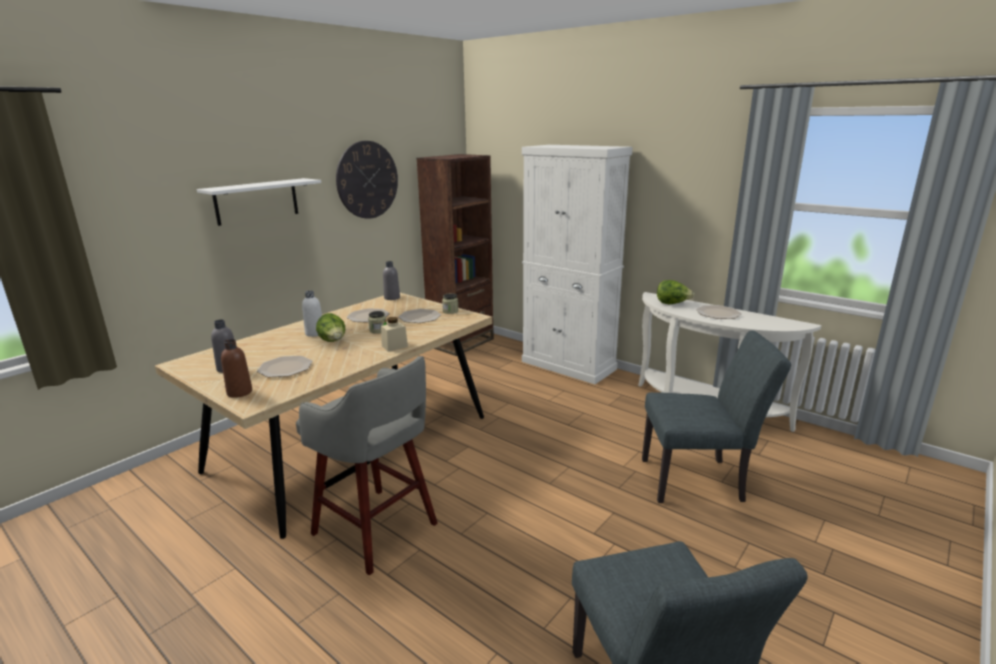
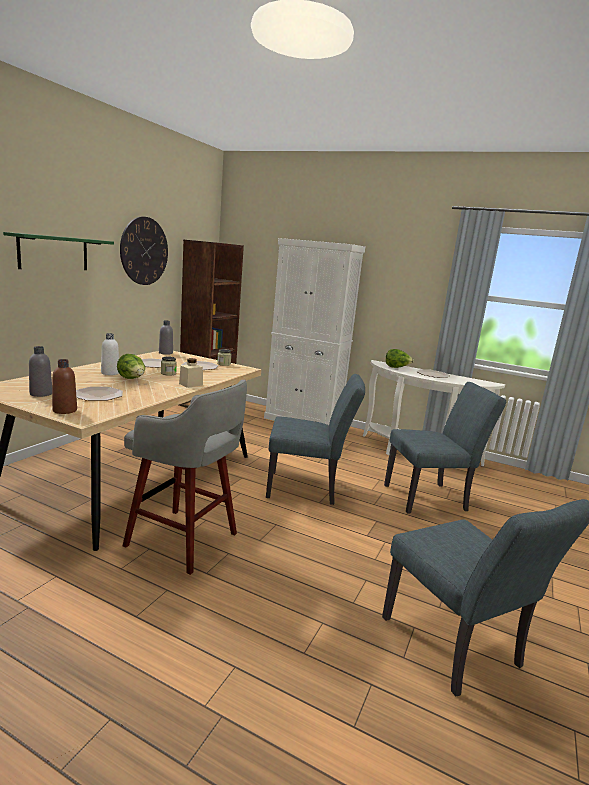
camera: 15 degrees left, 5 degrees down
(257, 201) = (53, 253): white shelf -> green shelf
(542, 463) = (308, 489): none -> grey chair

